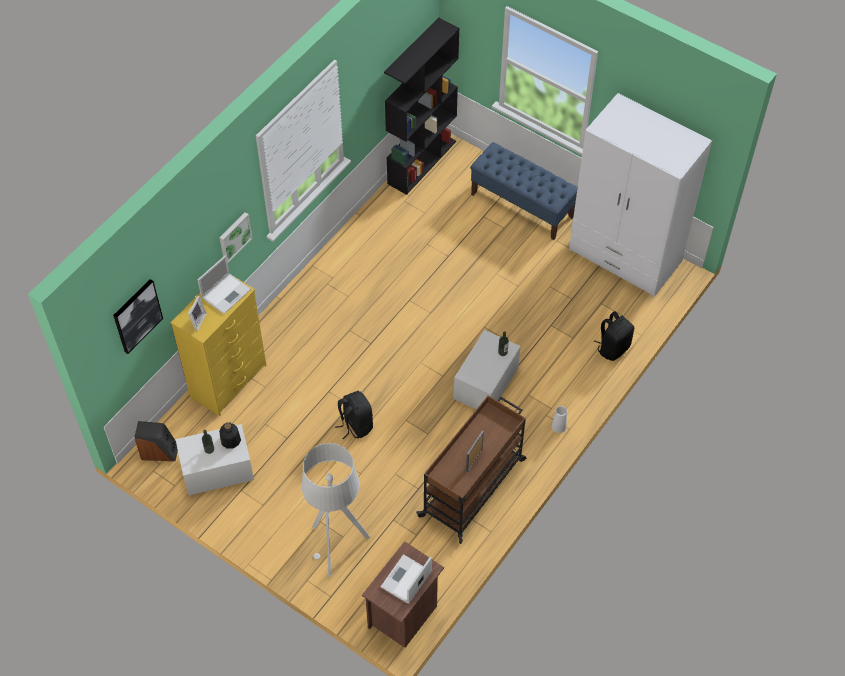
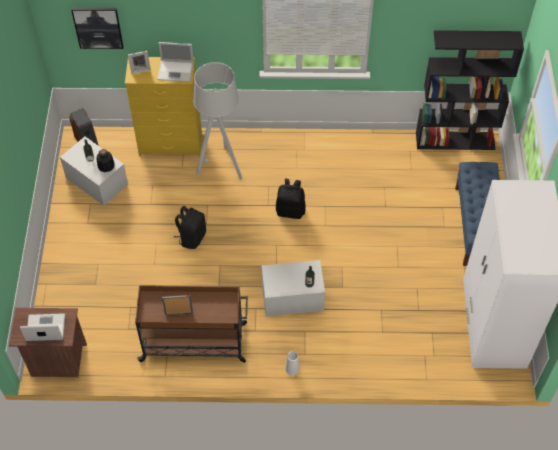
camera: 55 degrees right, 0 degrees up
(234, 236) = (219, 43): picture -> none
(337, 546) = (84, 286): grey floor lamp -> grey floor lamp (221, 166)
(613, 348) = (396, 365): black backpack -> black backpack (290, 210)

